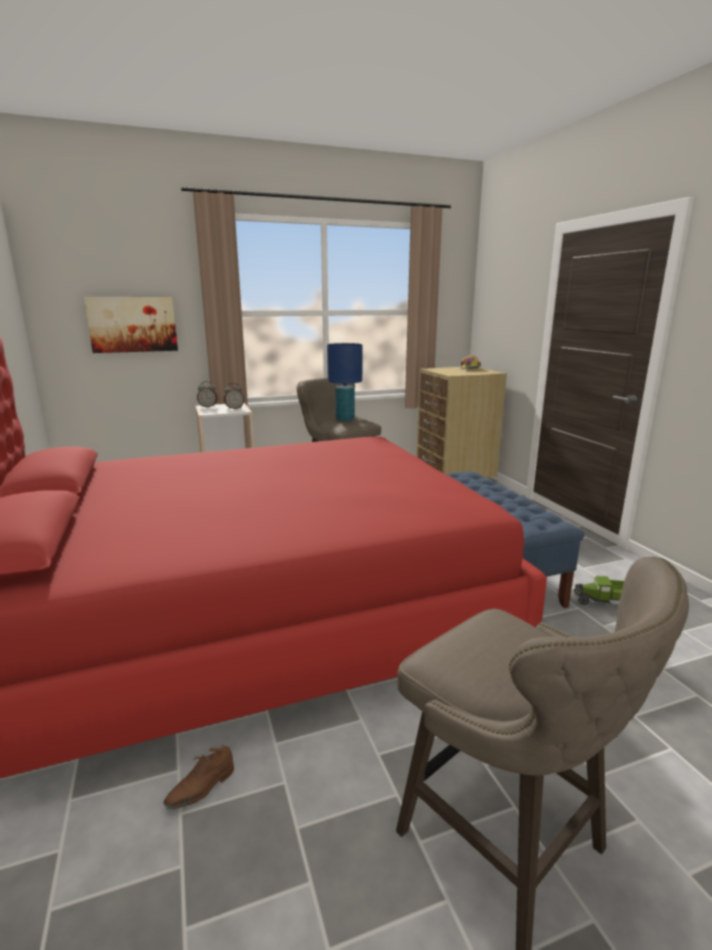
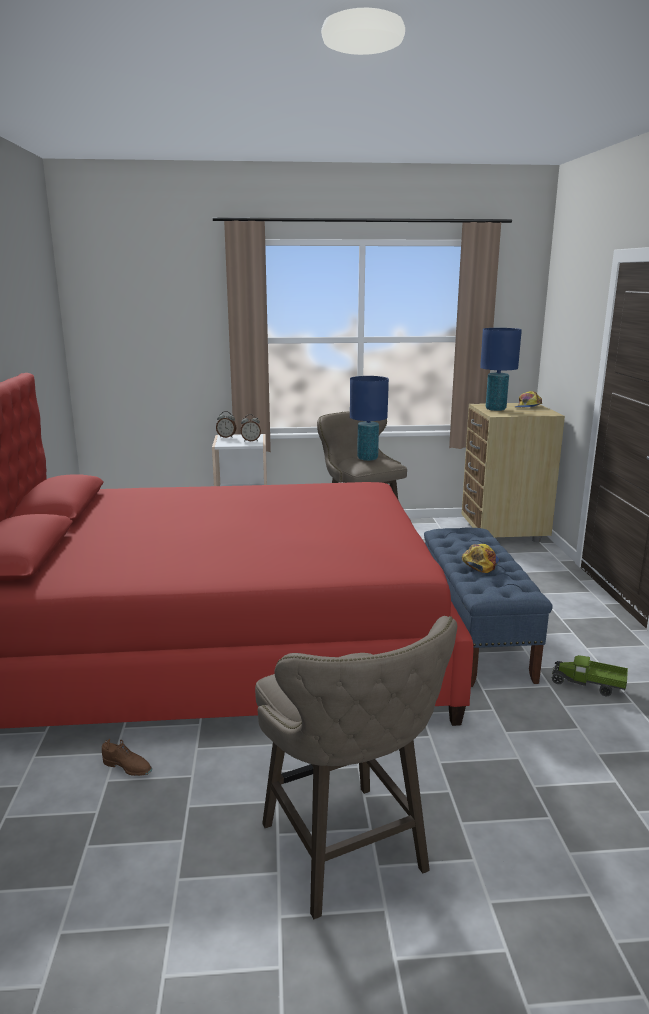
camera: 15 degrees right, 0 degrees up
(133, 324) = (161, 351): picture -> none
(201, 788) = (128, 767): brown shoe -> brown shoe turned 120 degrees counterclockwise
(446, 371) = (495, 409): none -> blue table lamp
(498, 501) = (480, 563): none -> cap

